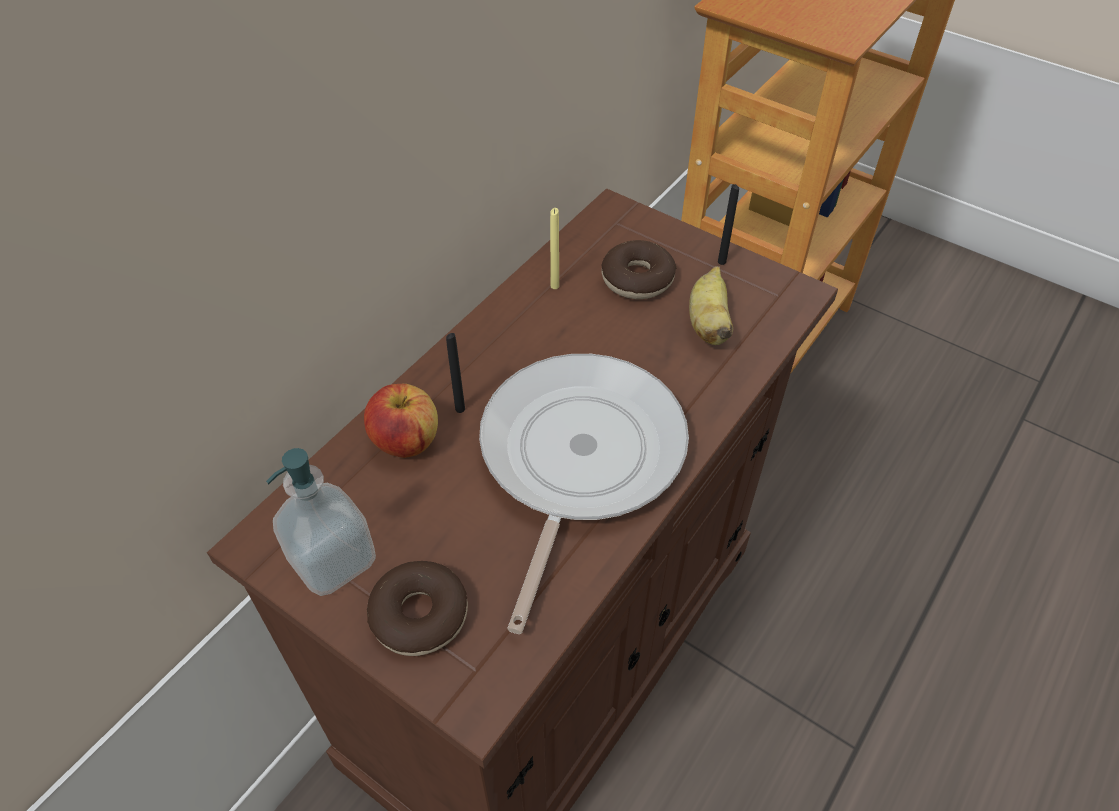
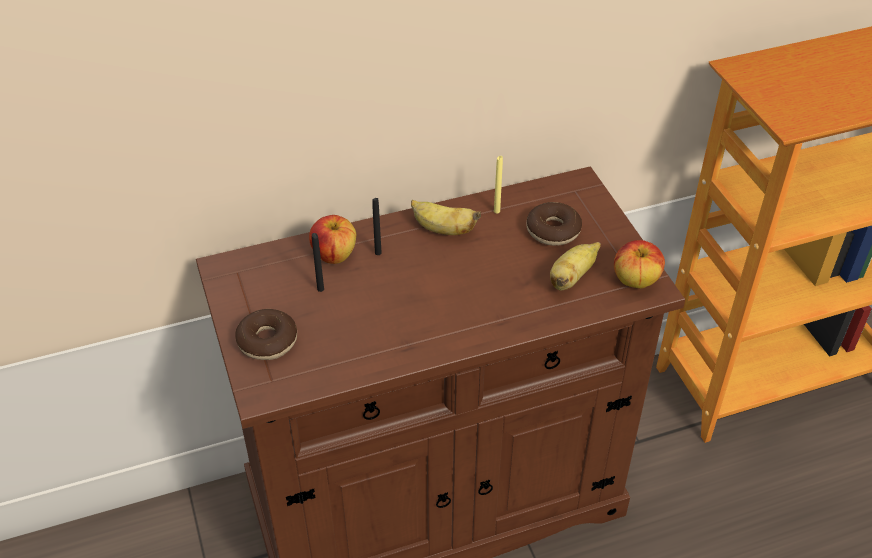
camera: 35 degrees right, 5 degrees down
(333, 560) = (249, 293): soap dispenser -> none
(513, 339) = (442, 229): none -> banana
(577, 459) = (417, 311): frying pan -> none
(721, 262) = (620, 245): black candle -> black candle (320, 289)
(774, 293) = (635, 280): none -> apple

